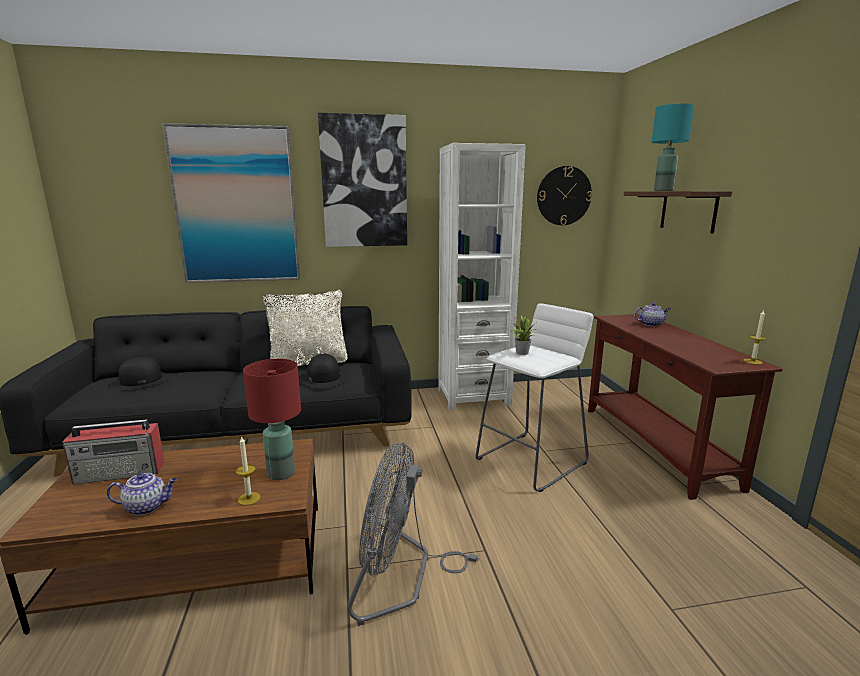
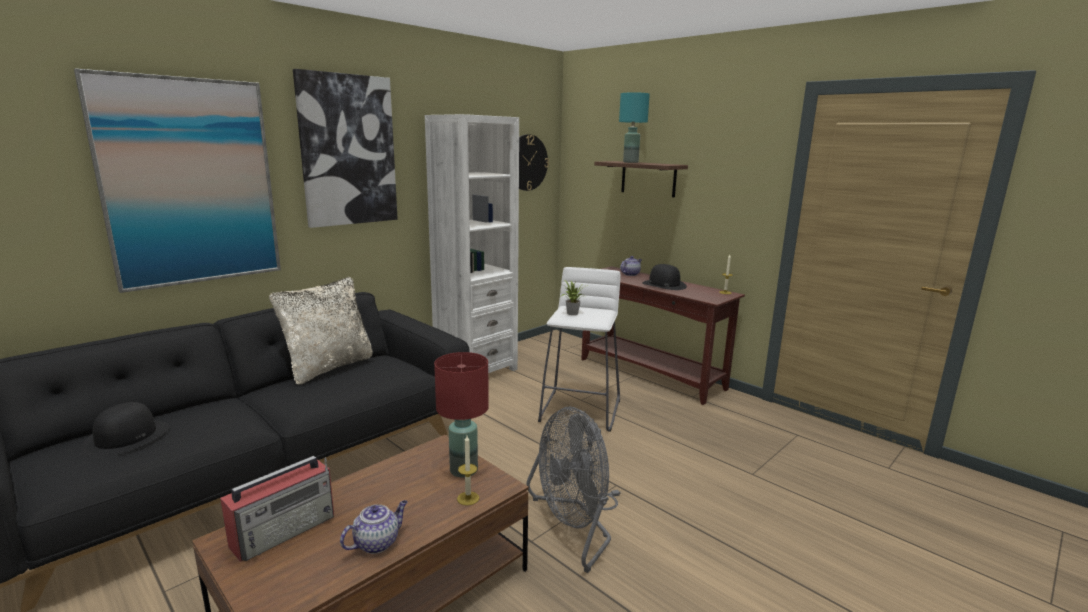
camera: 35 degrees left, 0 degrees up
(323, 378) = (374, 378): black hat -> black hat (664, 285)

